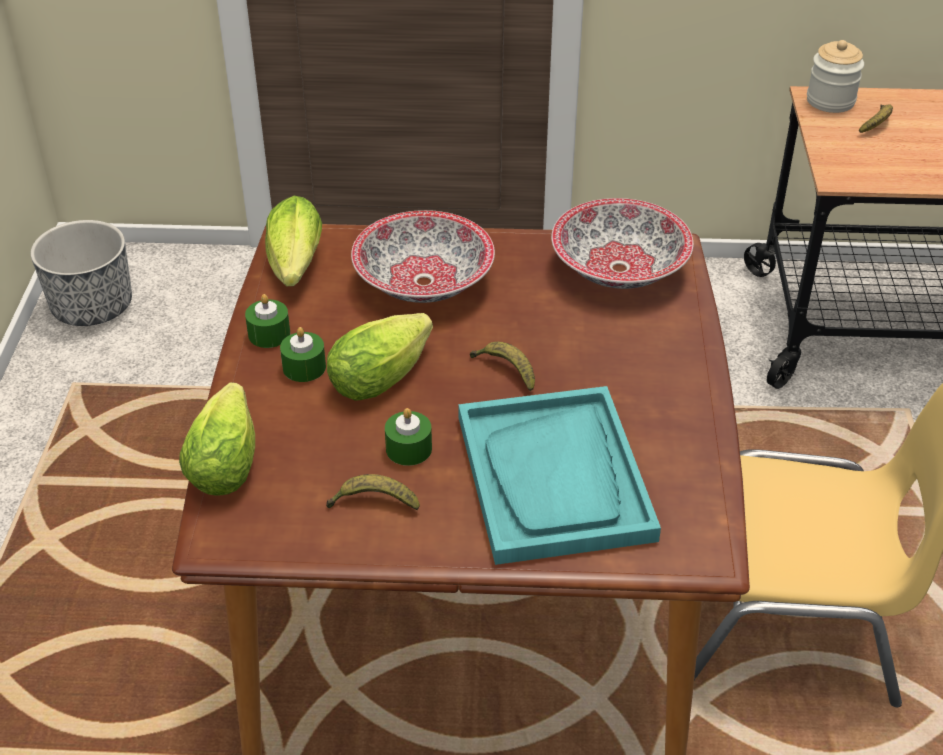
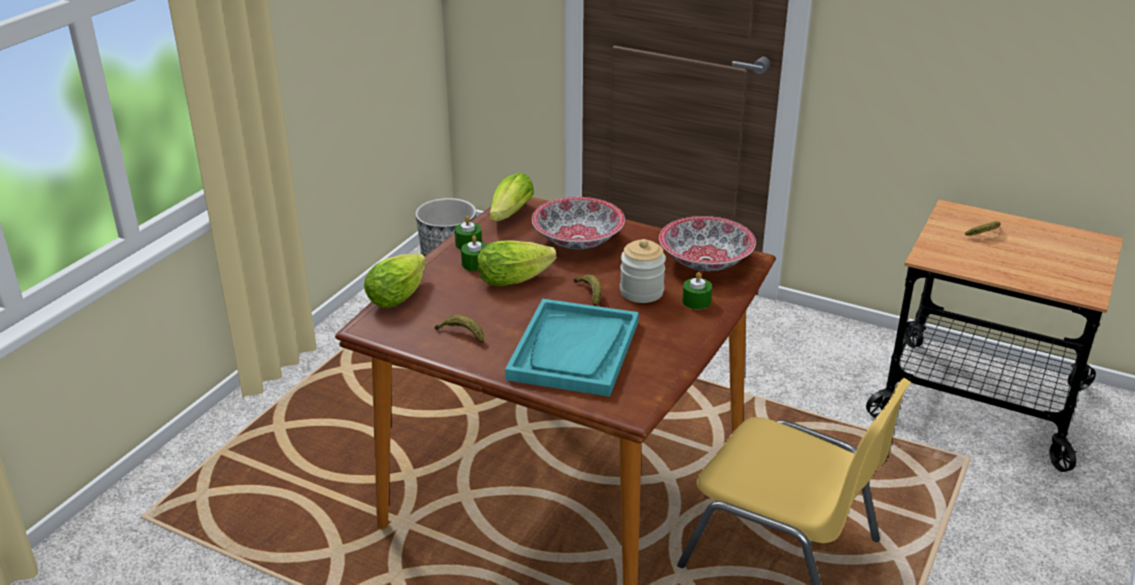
camera: 25 degrees right, 10 degrees down
(408, 449) = (502, 315): green candle -> green candle (696, 301)
(830, 101) = (961, 213): jar -> jar (641, 292)

